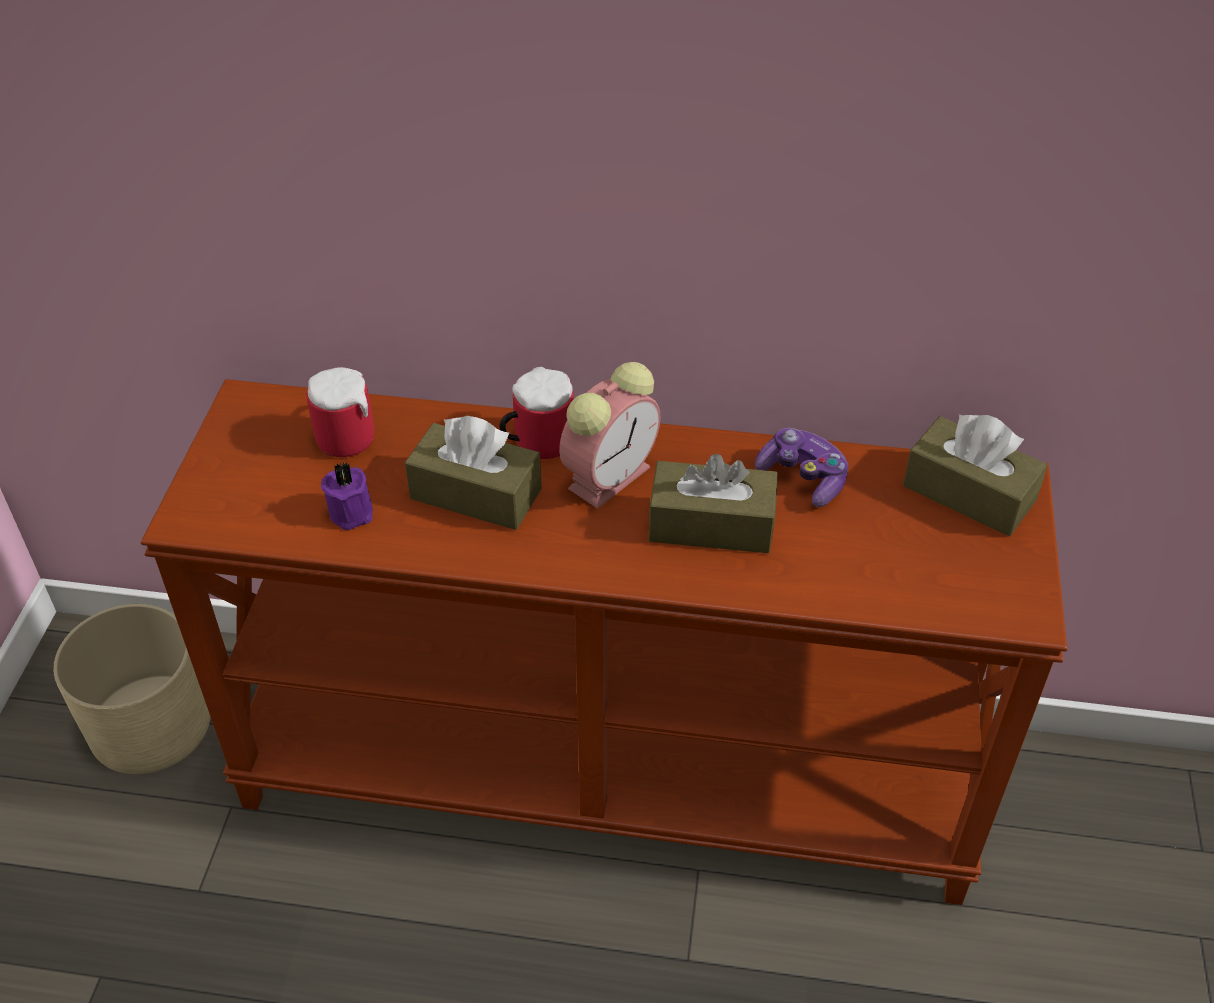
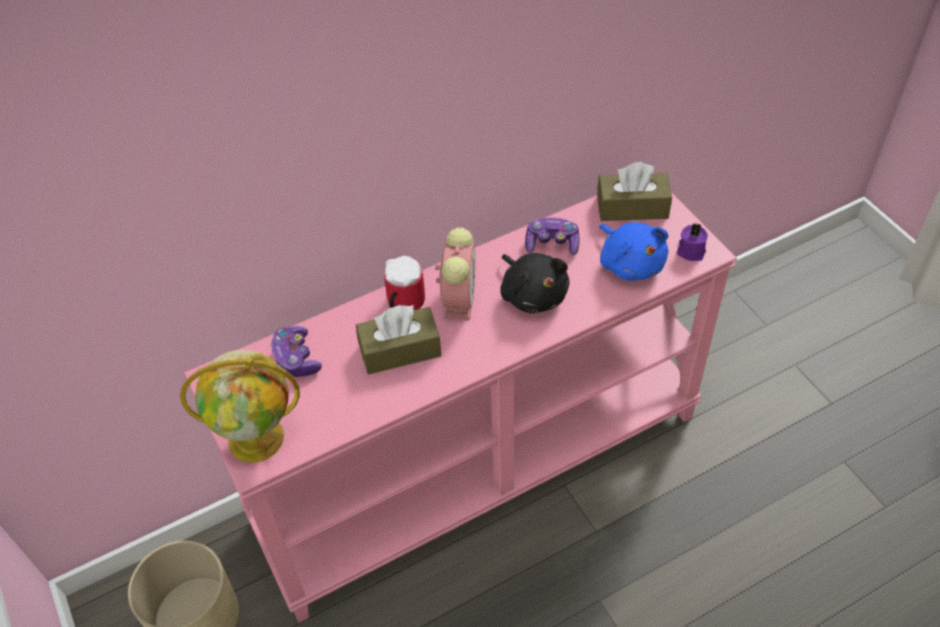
camera: 35 degrees left, 5 degrees up
(221, 494) = (258, 438): none -> globe
(351, 433) = (296, 359): mug -> game controller
(352, 510) = (343, 400): purple candle -> purple candle (690, 250)
(609, 769) = (478, 465): brown console table -> pink console table
(711, 525) = (532, 294): brown tissue box -> black plush toy
(890, 563) = (630, 263): none -> blue plush toy

